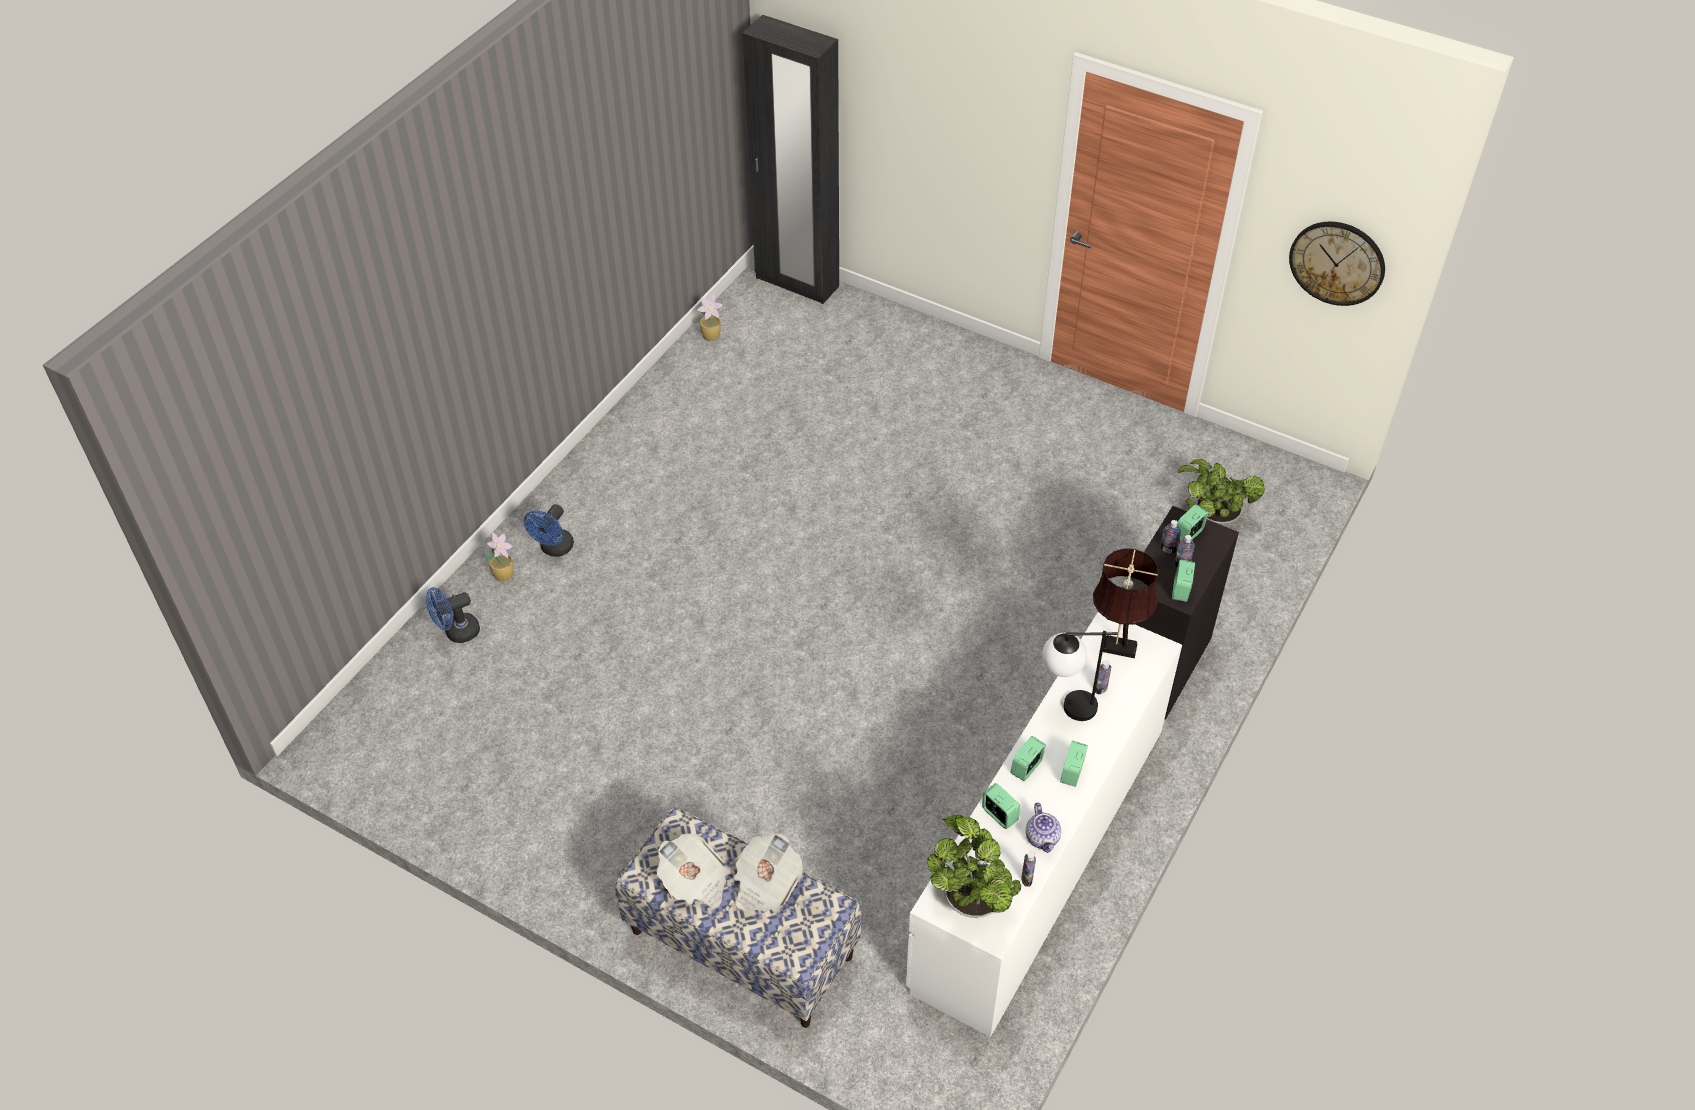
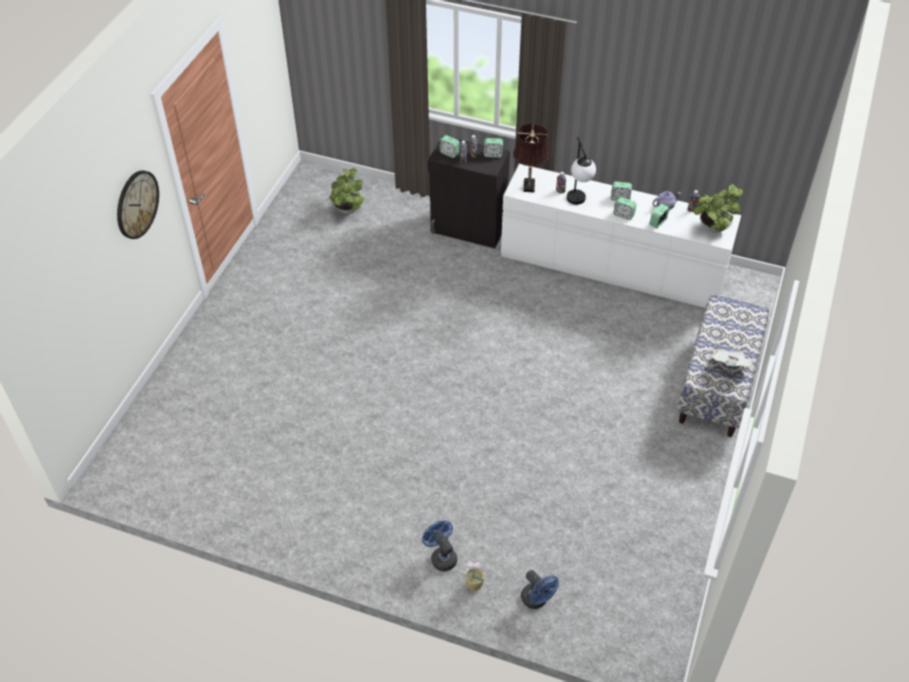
camera: 100 degrees left, 0 degrees up
(554, 549) = (441, 556): blue fan -> blue fan turned 135 degrees counterclockwise
(712, 336) = (187, 501): potted plant -> none
(765, 885) = (718, 334): newspaper -> none
(796, 283) = (117, 454): black wardrobe -> none
(1337, 262) = (266, 55): wall clock -> wall clock (136, 204)

